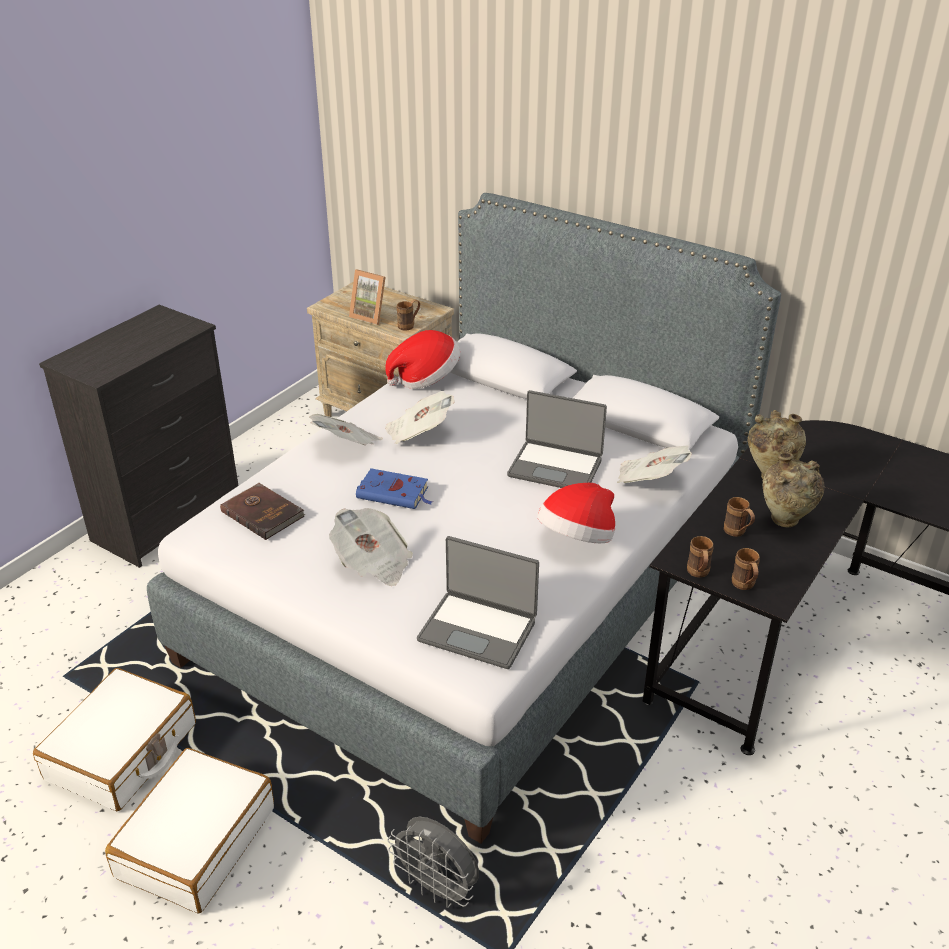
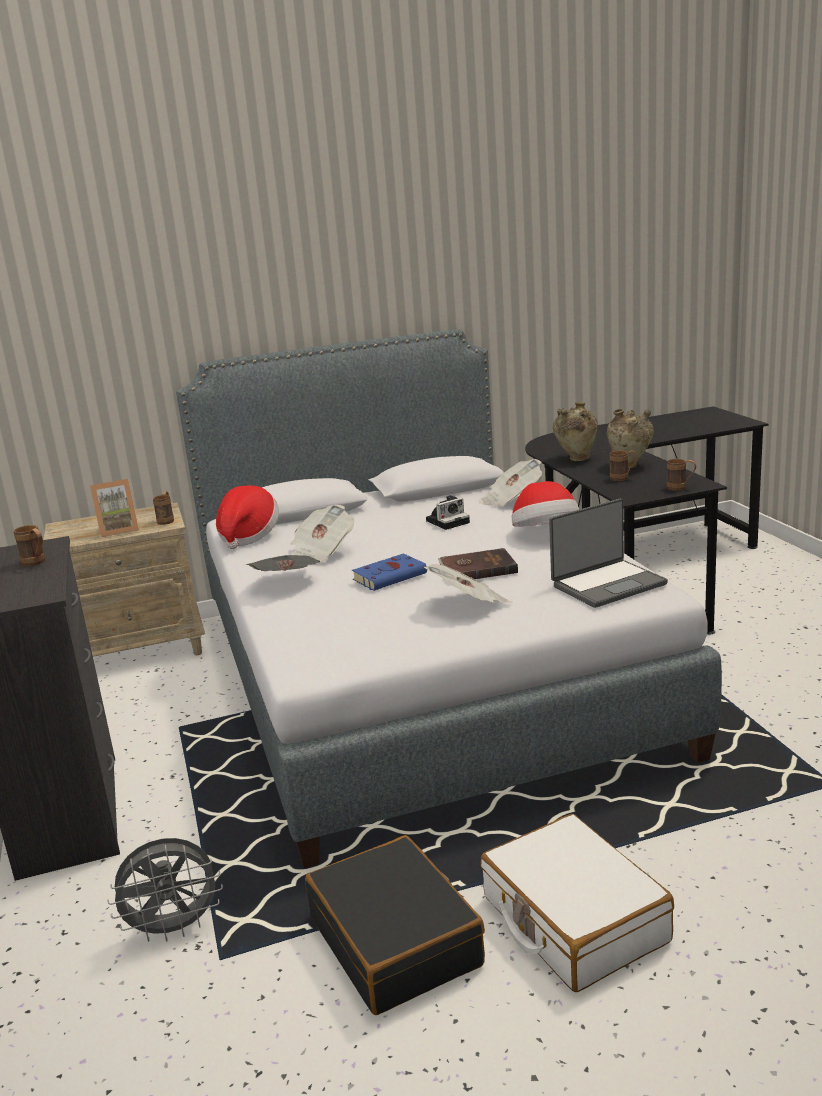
camera: 50 degrees left, 15 degrees down
(122, 752) = (396, 941): white suitcase -> black suitcase
(263, 513) = (329, 632): brown book -> brown book (477, 568)
(438, 888) = (739, 795): grey fan -> grey fan (174, 928)
(555, 467) = (448, 521): laptop -> camera
(698, 574) = (652, 496): brown mug -> brown mug (36, 563)

